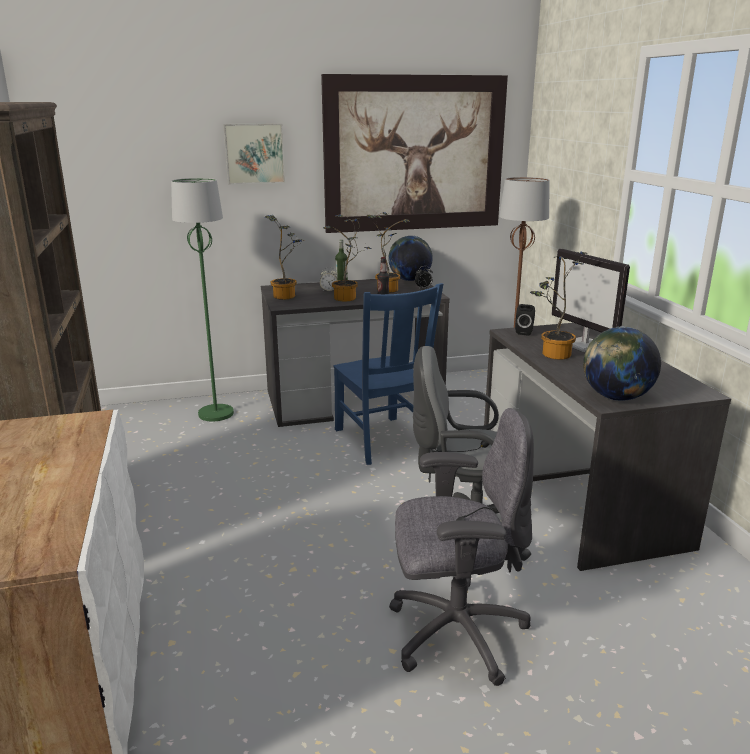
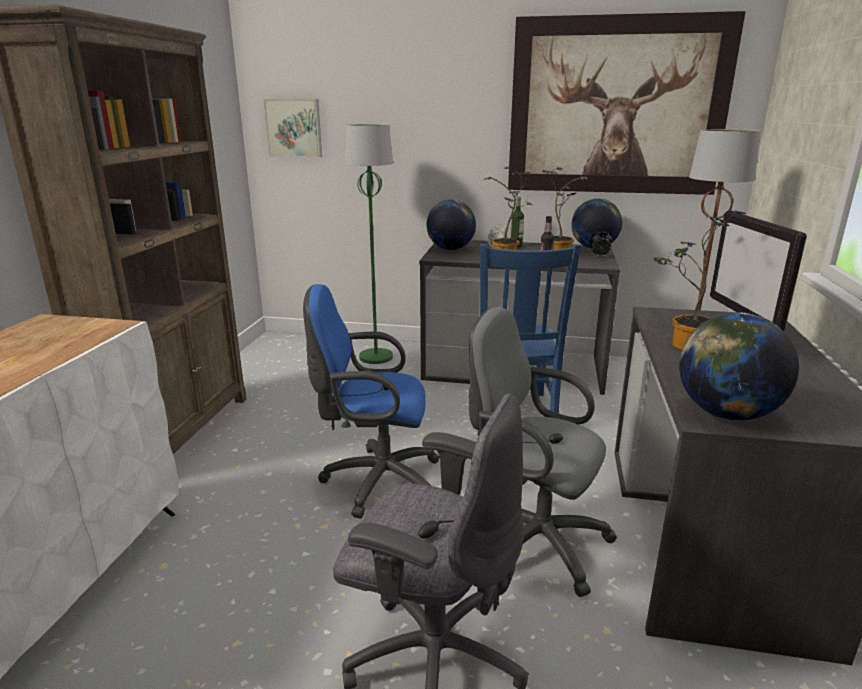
camera: 25 degrees right, 0 degrees up
(254, 153) = (441, 103): picture -> picture (294, 128)
(287, 296) = (450, 249): potted plant -> globe
(308, 522) = (376, 481): none -> blue office chair
(524, 332) = (675, 315): black speaker -> none

